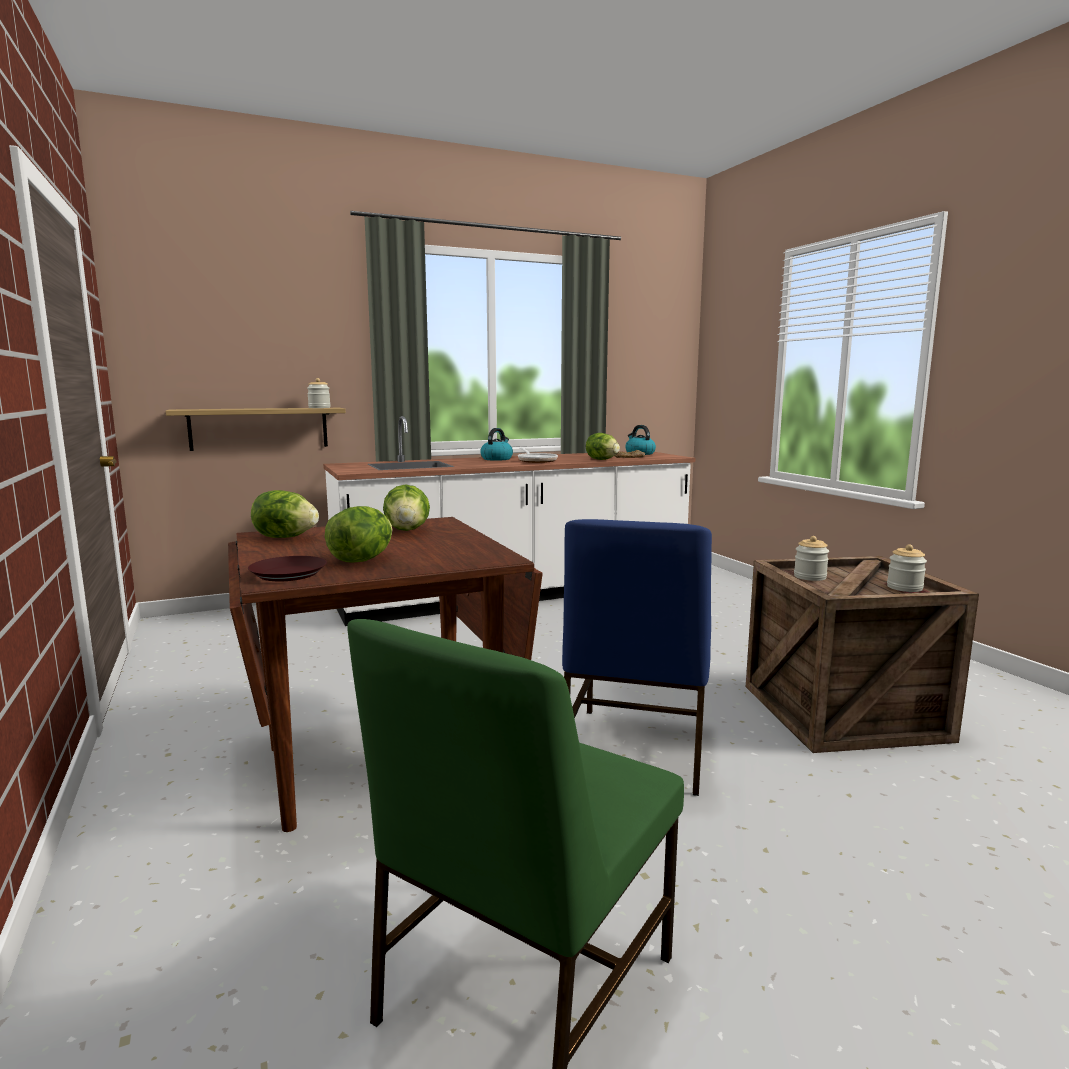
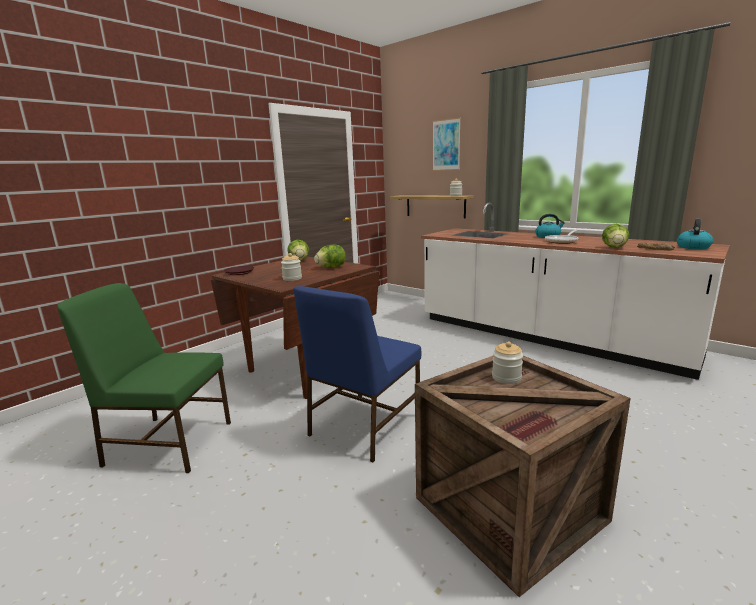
camera: 65 degrees right, 5 degrees up
(275, 319) = (446, 145): none -> picture
(362, 560) = (267, 274): lettuce -> none
(634, 750) = (363, 426): blue chair -> blue chair turned 45 degrees counterclockwise
(904, 588) = (531, 421): jar -> jar (292, 278)

